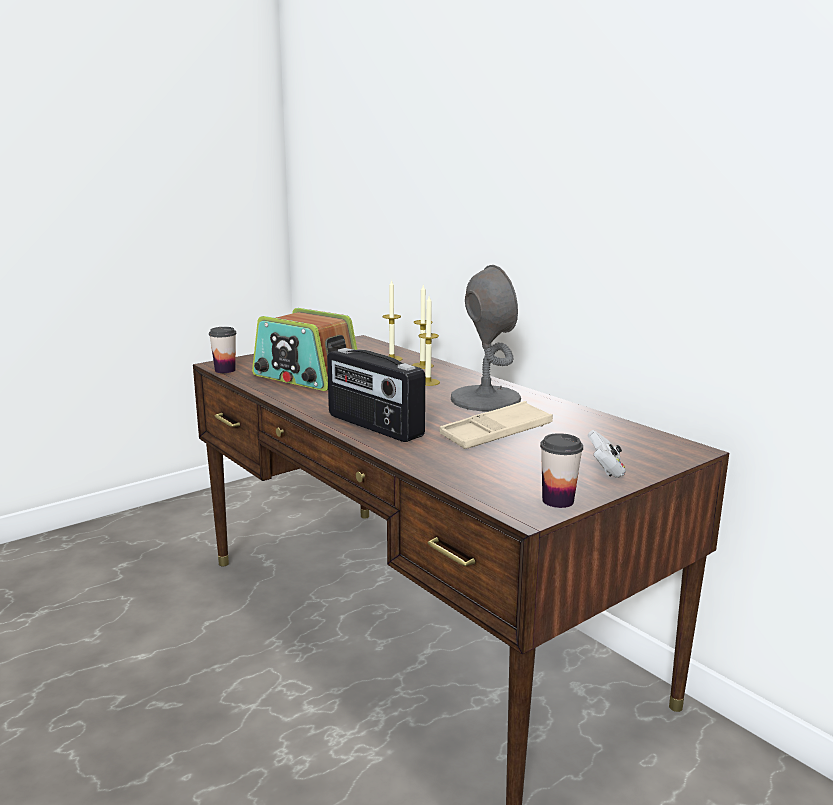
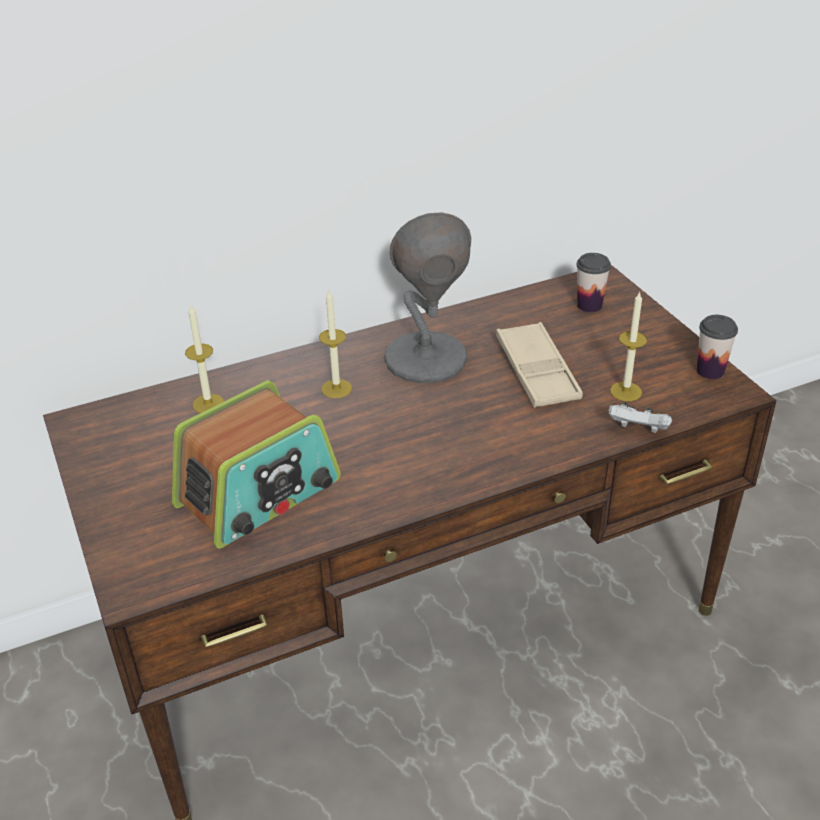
camera: 75 degrees left, 20 degrees up
(225, 370) = (174, 582): cup -> cup (589, 305)
(373, 426) = (493, 452): radio -> none
(422, 366) = (259, 382): candle -> candle (626, 391)
(605, 470) = (644, 332): white game controller -> white game controller (638, 430)

